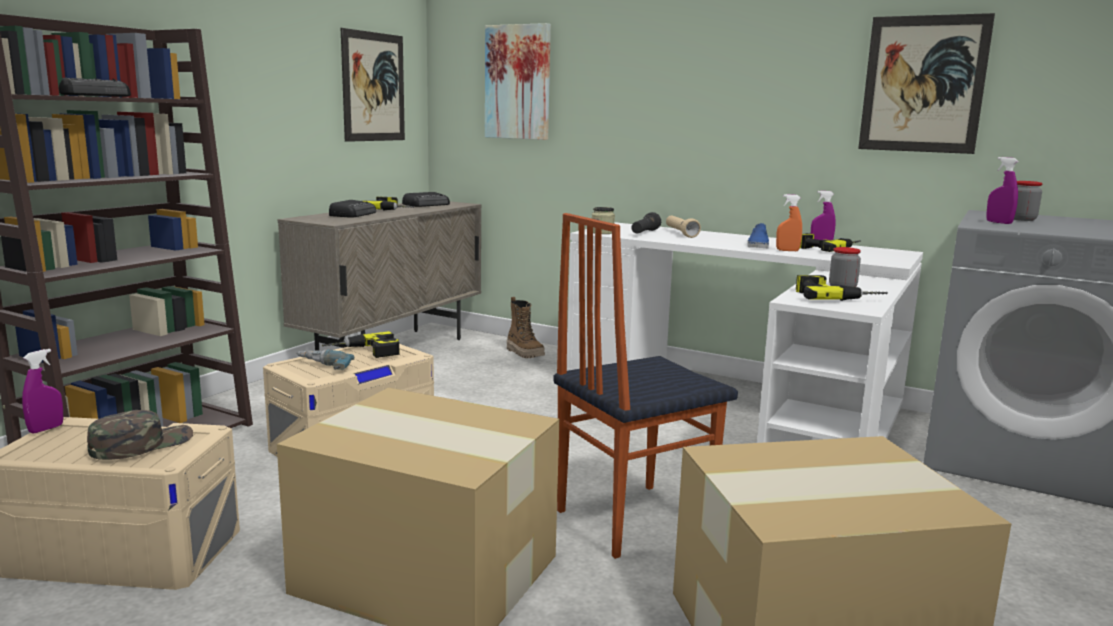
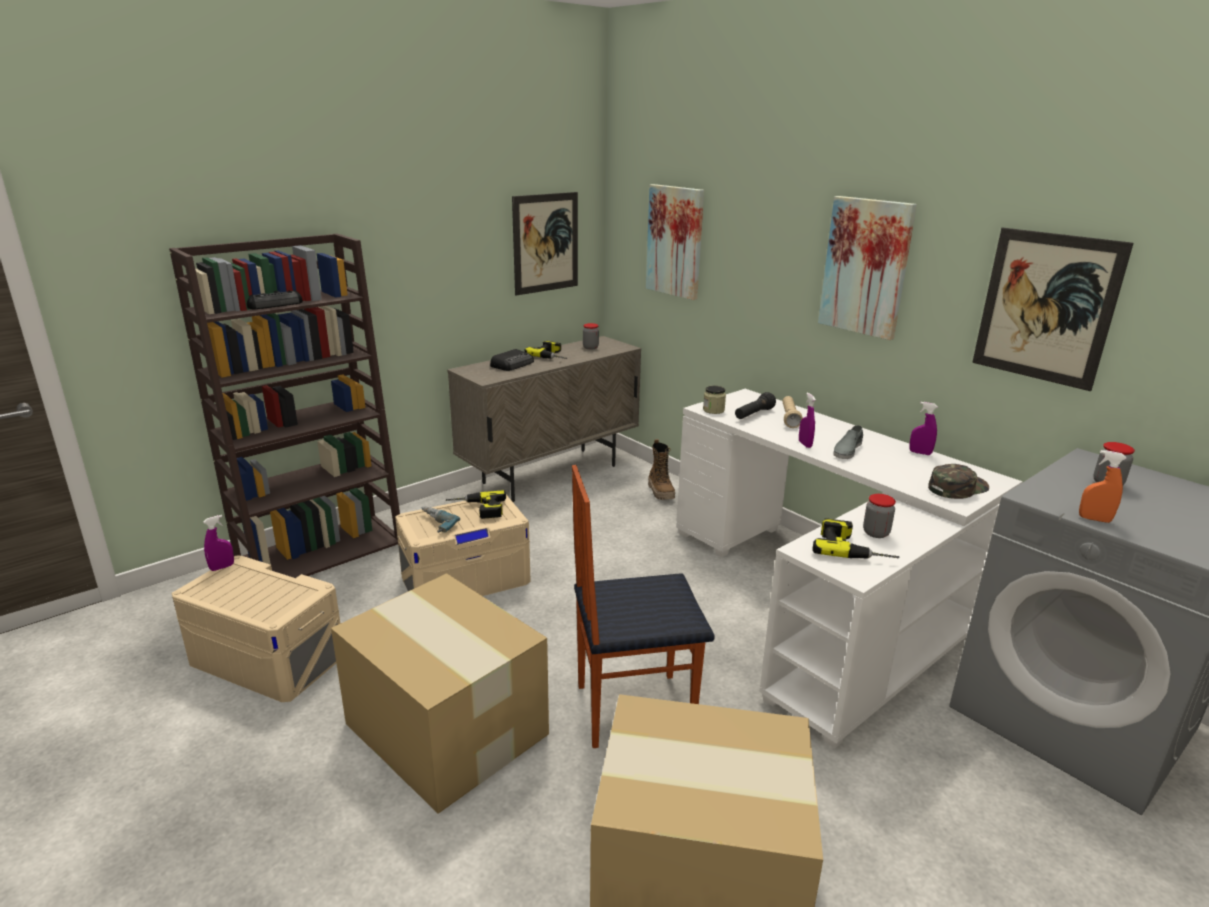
camera: 20 degrees right, 10 degrees up
(141, 444) = (270, 595): green cap -> green cap (957, 488)
(427, 204) = (590, 347): radio -> jar
(739, 75) = (866, 267): none -> picture
(758, 245) = (847, 450): blue shoe -> grey shoe
(787, 250) = (868, 464): orange spray bottle -> orange spray bottle (1094, 519)
(827, 248) = (918, 462): power drill -> none
(999, 222) = (1065, 490): purple spray bottle -> purple spray bottle (805, 444)

